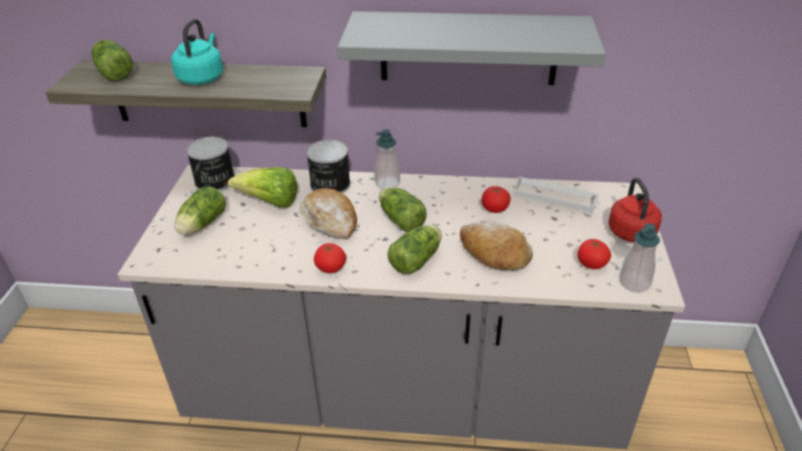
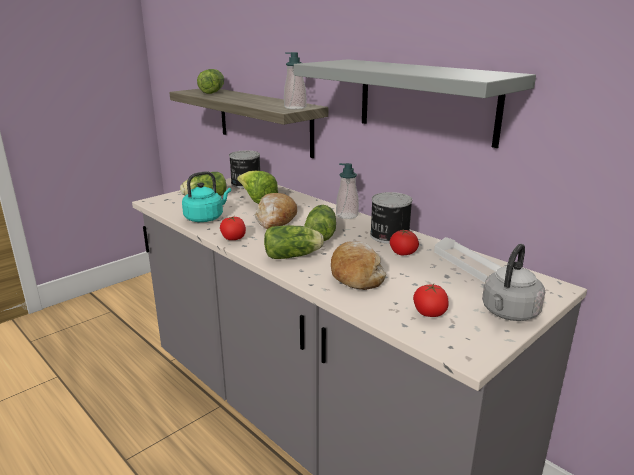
camera: 40 degrees right, 15 degrees down
(202, 77) = (249, 99): turquoise kettle -> turquoise kettle (206, 218)
(329, 185) = (306, 205): can -> can (388, 236)
(632, 234) = (508, 313): red kettle -> grey kettle
(634, 283) = (450, 342): soap dispenser -> soap dispenser (295, 107)

